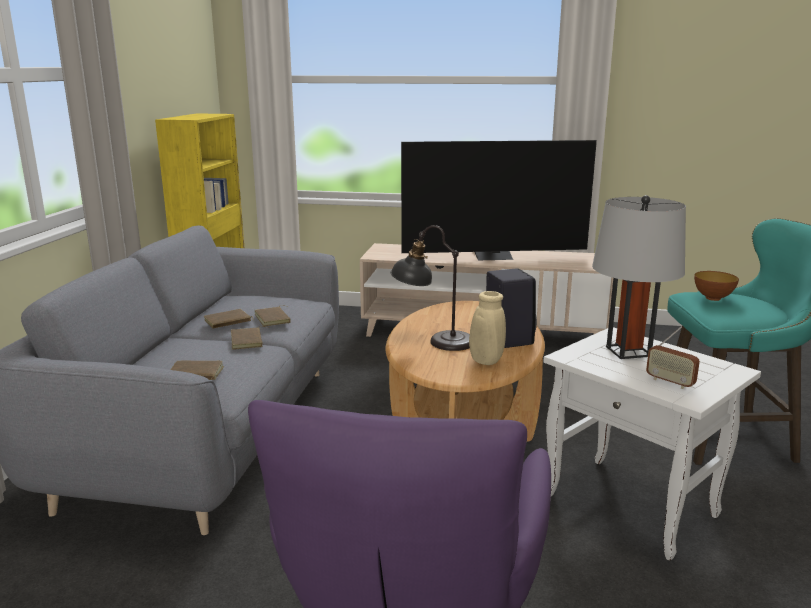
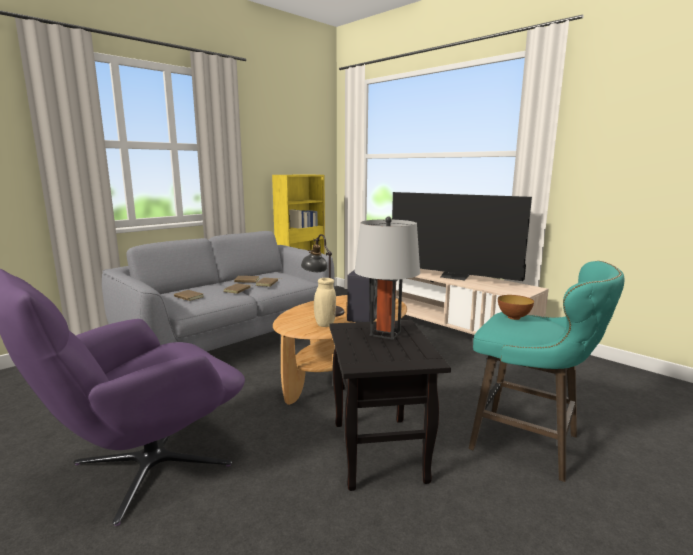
camera: 35 degrees right, 5 degrees down
(634, 506) = (380, 453): white side table -> black side table
(670, 382) = (367, 354): radio -> none

